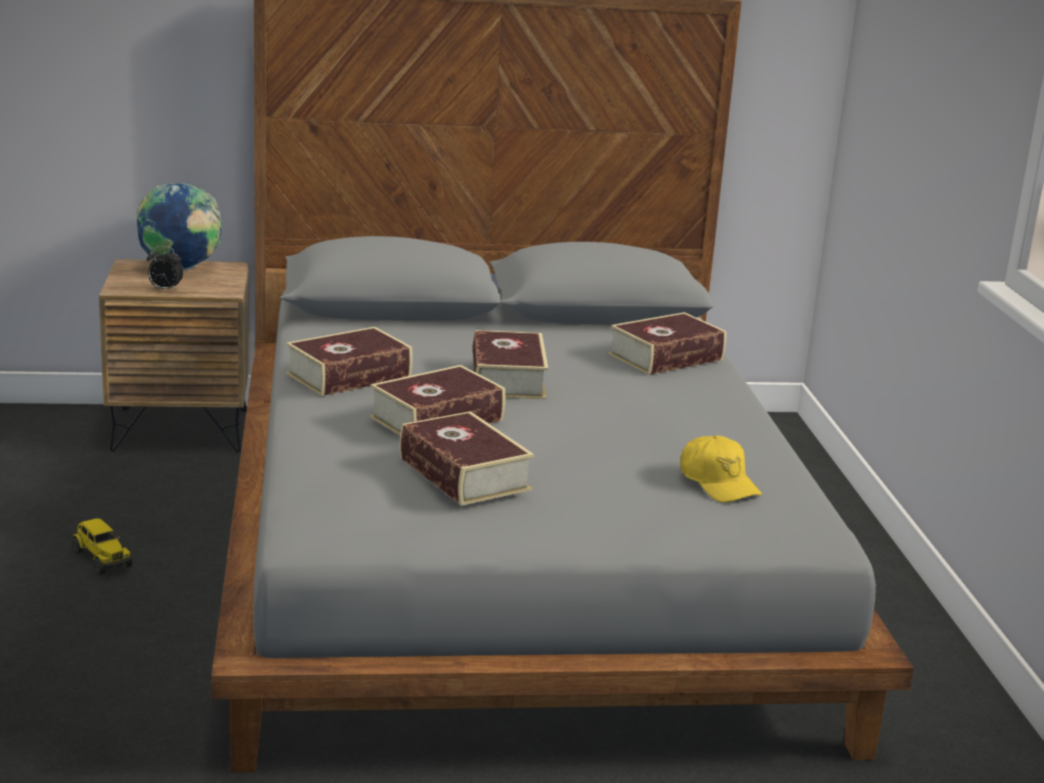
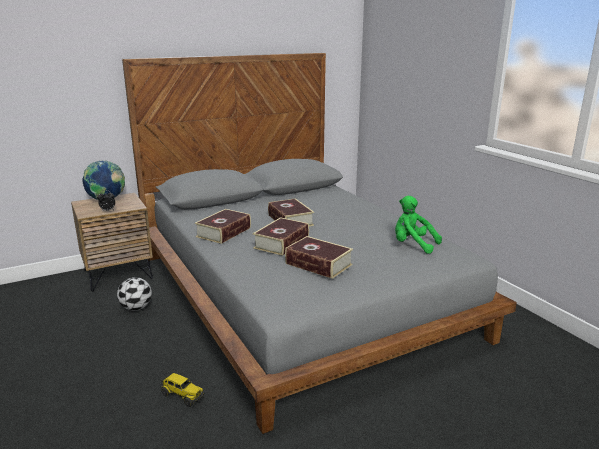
camera: 20 degrees left, 0 degrees up
(101, 559) = (123, 344): toy truck -> toy truck (182, 395)
(169, 501) = (136, 308): none -> football
(666, 357) = (338, 200): book -> none
(718, 483) = (412, 245): yellow cap -> green plush toy

